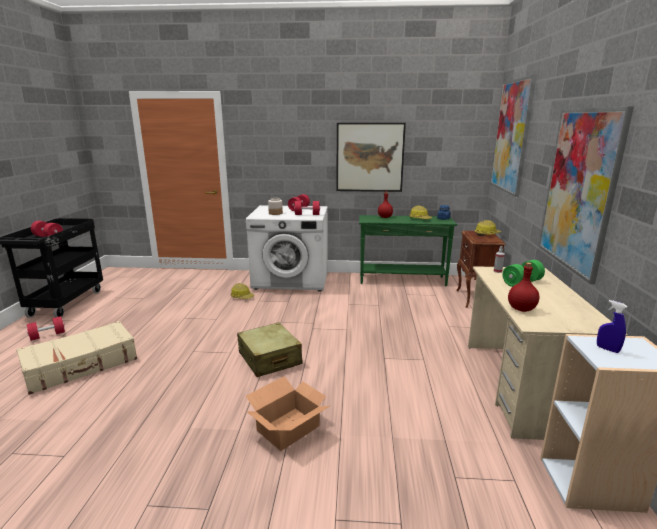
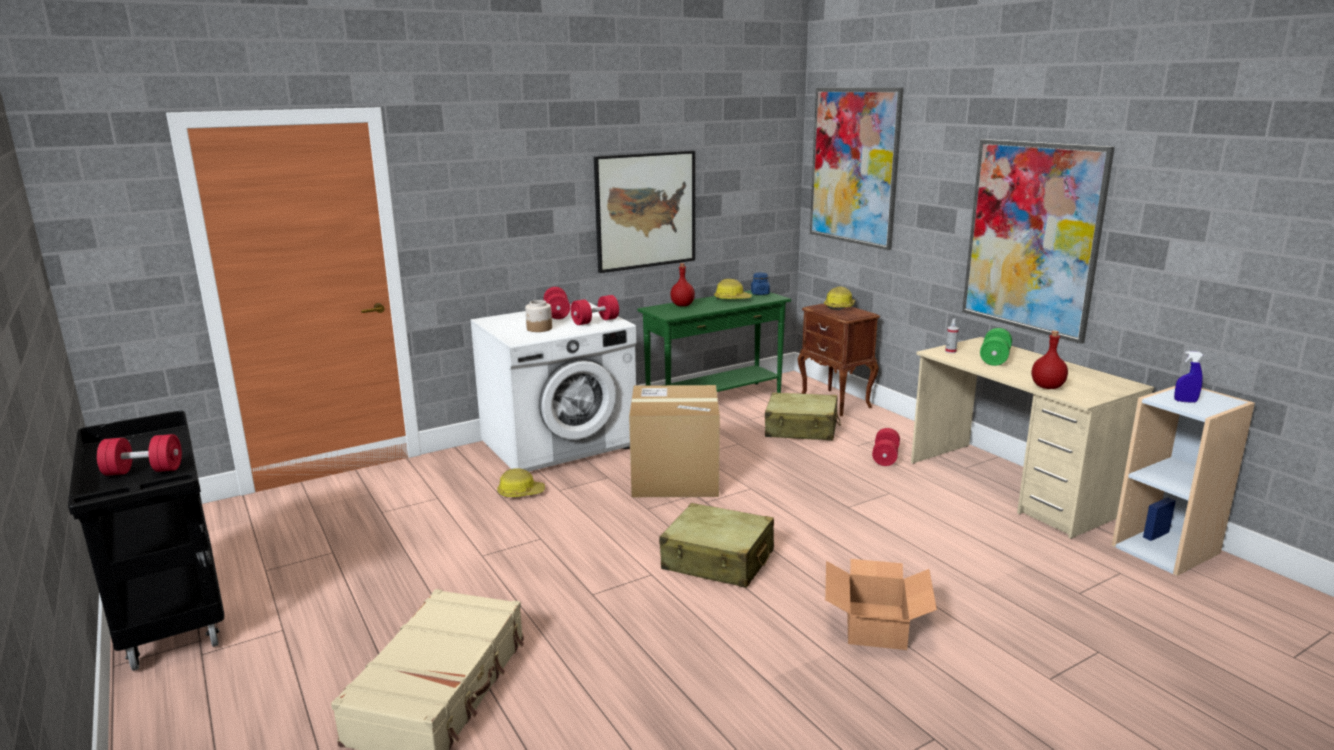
camera: 35 degrees left, 0 degrees up
(47, 335) = (259, 679): red dumbbell -> red dumbbell (885, 457)
(318, 311) = (675, 477): none -> cardboard box
(428, 307) = (801, 429): none -> beige suitcase

